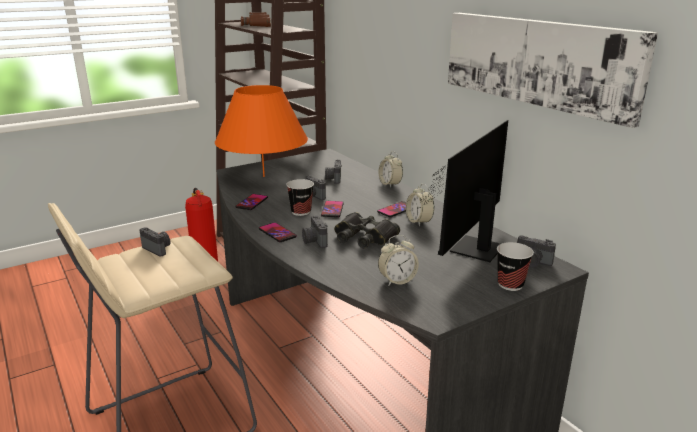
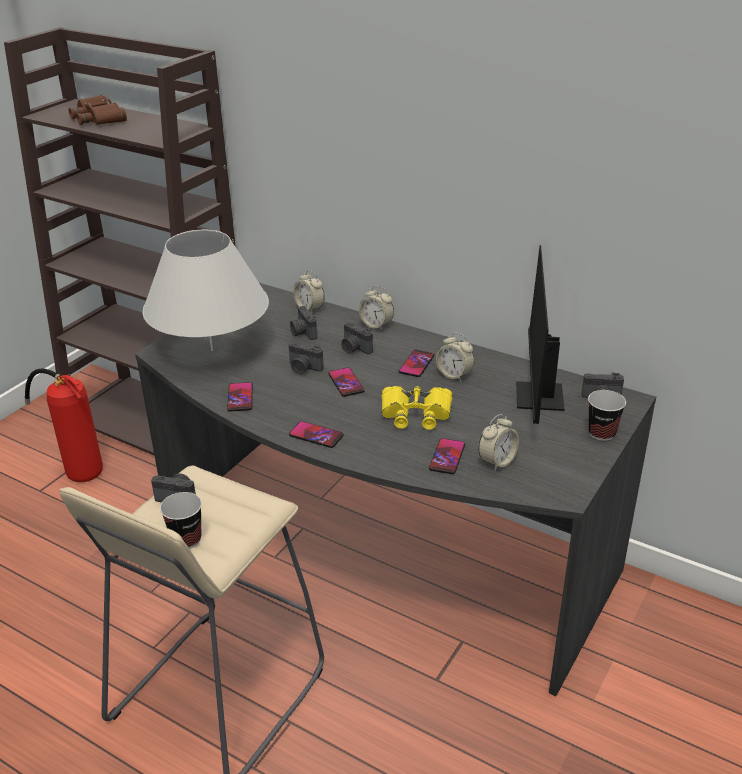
camera: 25 degrees left, 10 degrees up
(264, 176) = (212, 350): orange table lamp -> white table lamp
(301, 212) = (313, 396): cup -> cup (186, 539)
(314, 241) = (368, 435): camera -> camera (354, 349)
(352, 168) = (309, 308): none -> alarm clock
(359, 268) = (447, 457): none -> phone
(364, 237) = (416, 413): black binoculars -> yellow binoculars
(538, 62) = (579, 186): picture -> none

